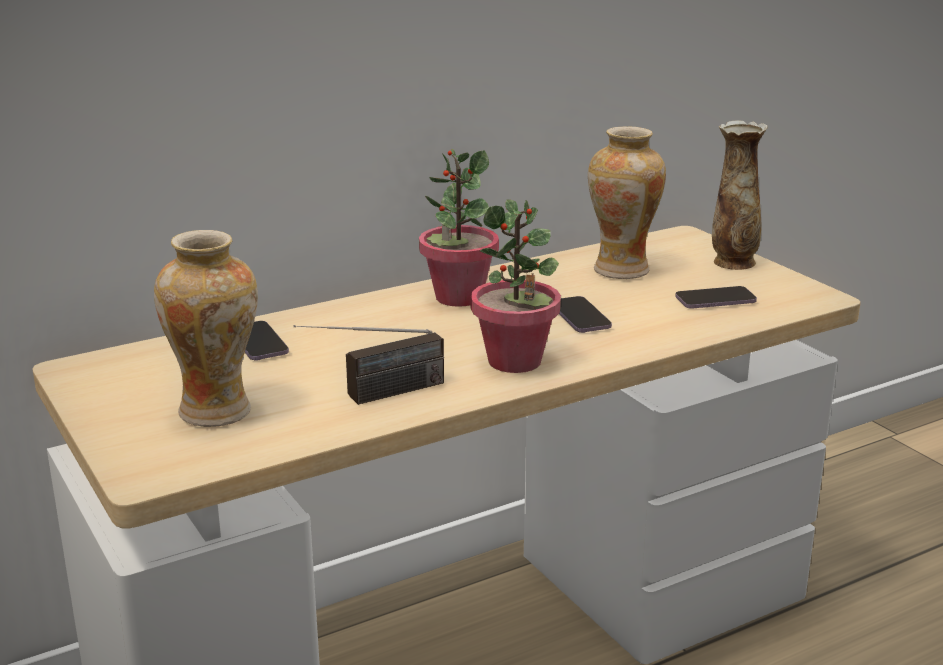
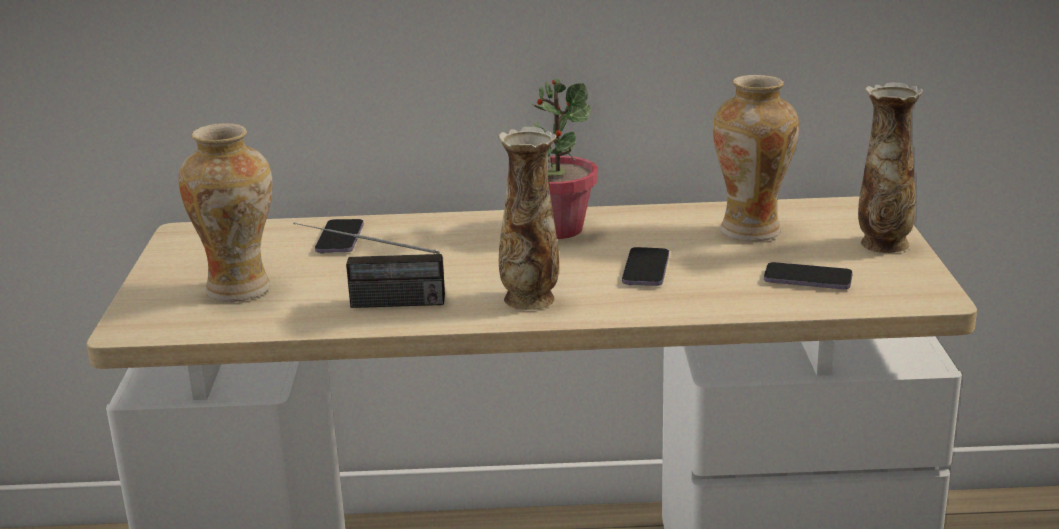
camera: 30 degrees right, 0 degrees up
(515, 361) = (530, 299): potted plant -> vase

